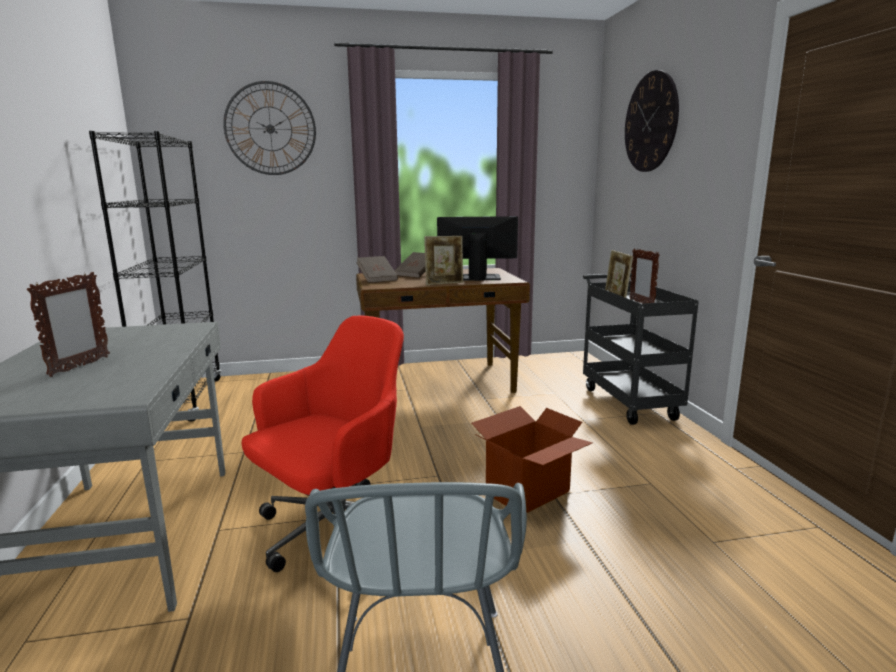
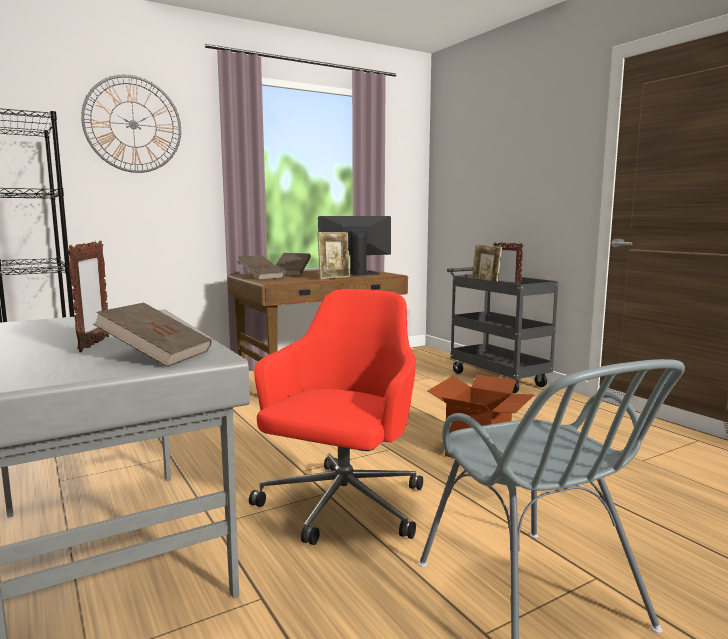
camera: 20 degrees left, 5 degrees down
(92, 389) = (157, 356): none -> brown book
(651, 122) = (491, 138): wall clock -> none

